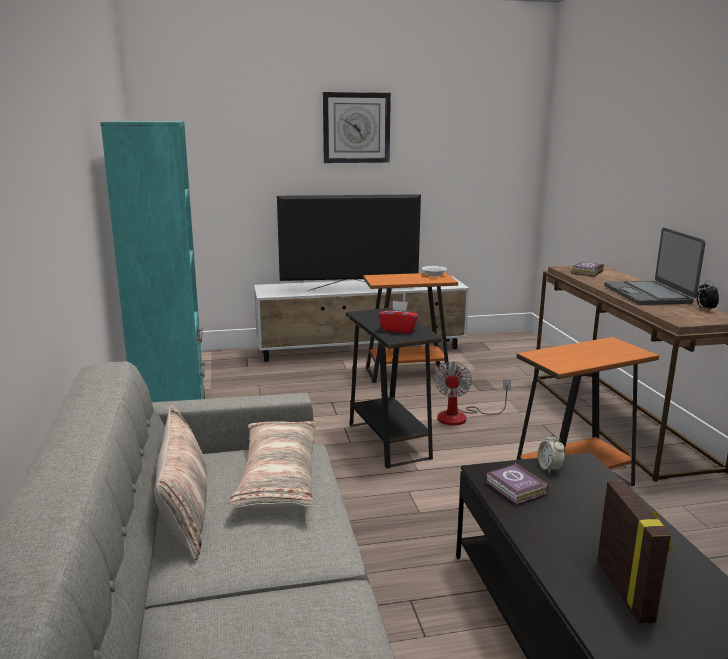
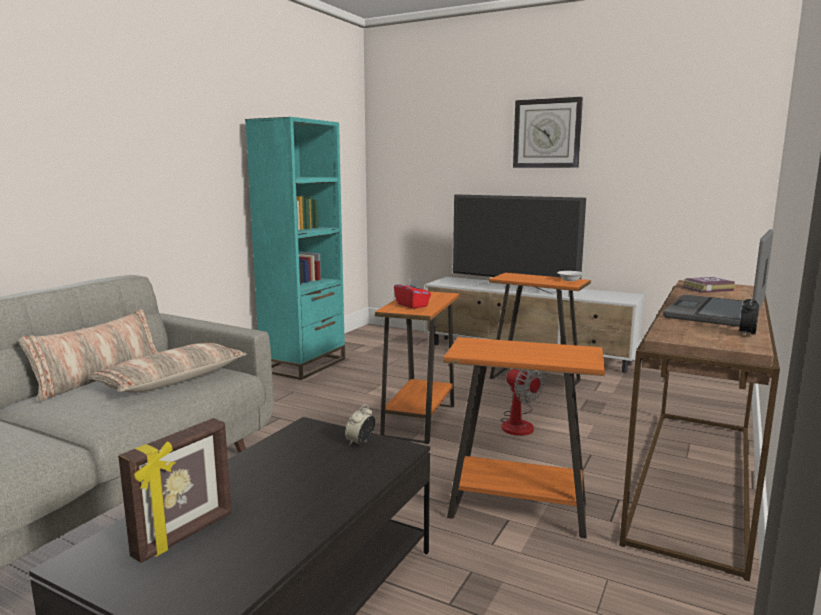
camera: 40 degrees right, 5 degrees down
(389, 441) = (419, 420): black side table -> orange side table
(461, 417) = (518, 423): fan -> fan turned 90 degrees counterclockwise
(515, 489) = (296, 444): book -> none

